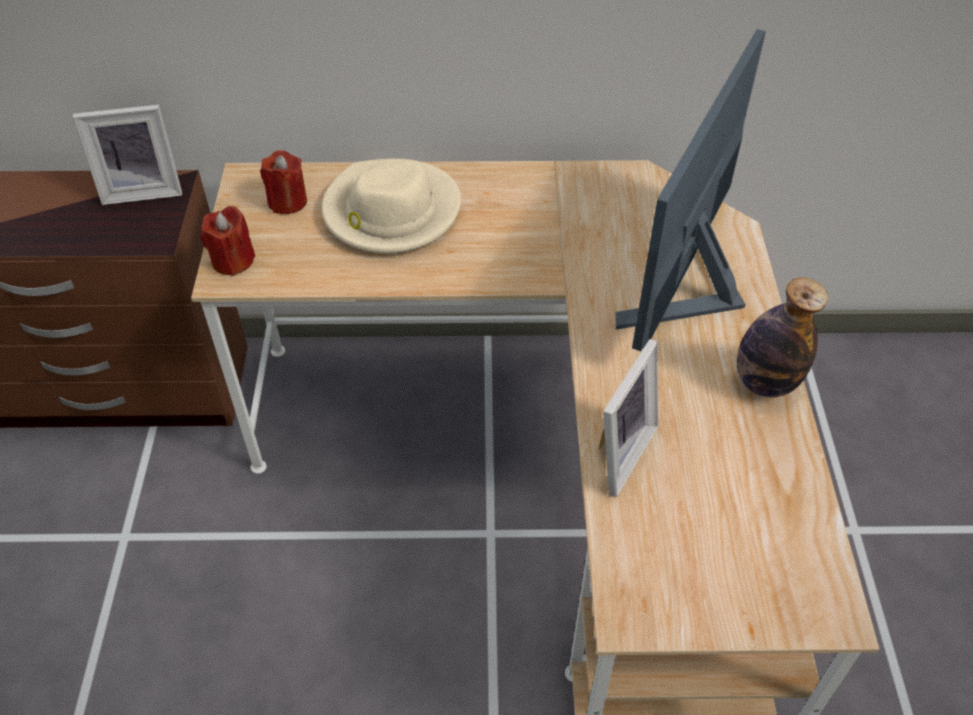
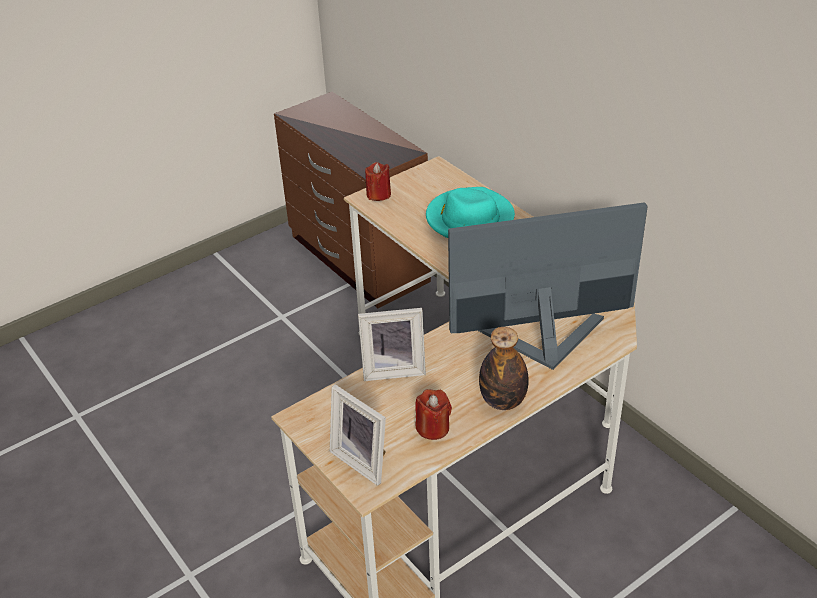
camera: 55 degrees right, 10 degrees down
(143, 190) = (394, 147): picture frame -> picture frame (364, 460)
(287, 201) = (436, 186): red candle -> red candle (433, 428)
(390, 212) = (469, 219): beige hat -> turquoise hat

